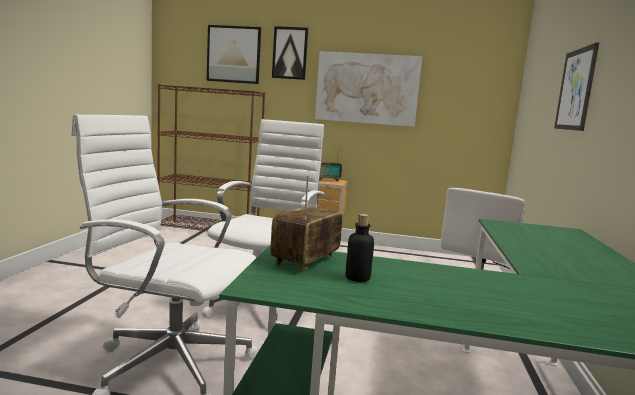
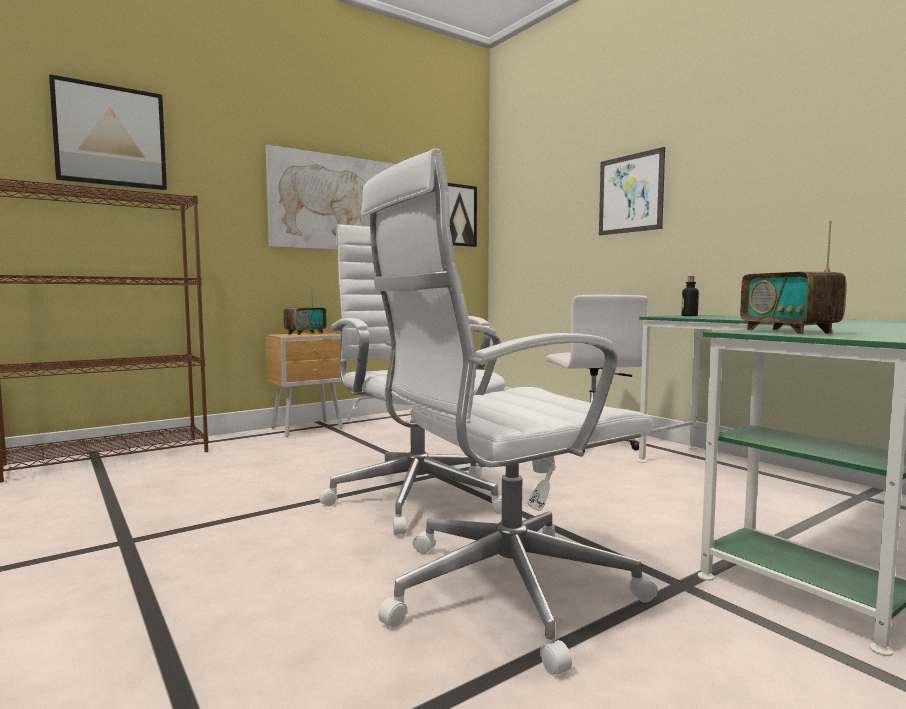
camera: 45 degrees left, 5 degrees down
(290, 53) = (217, 144): picture -> picture (458, 215)
(357, 278) = (851, 331): bottle -> bottle (689, 316)

